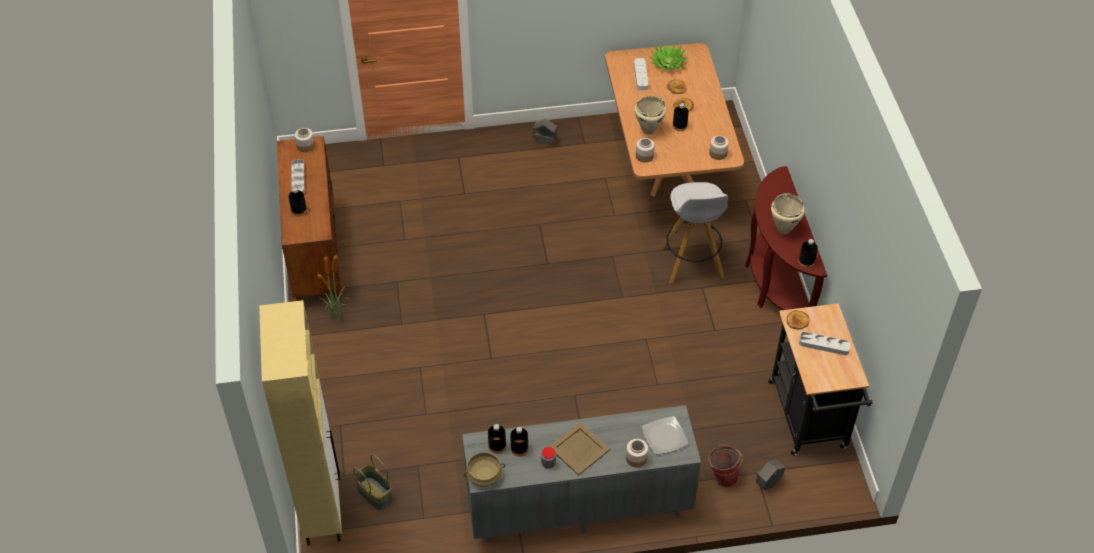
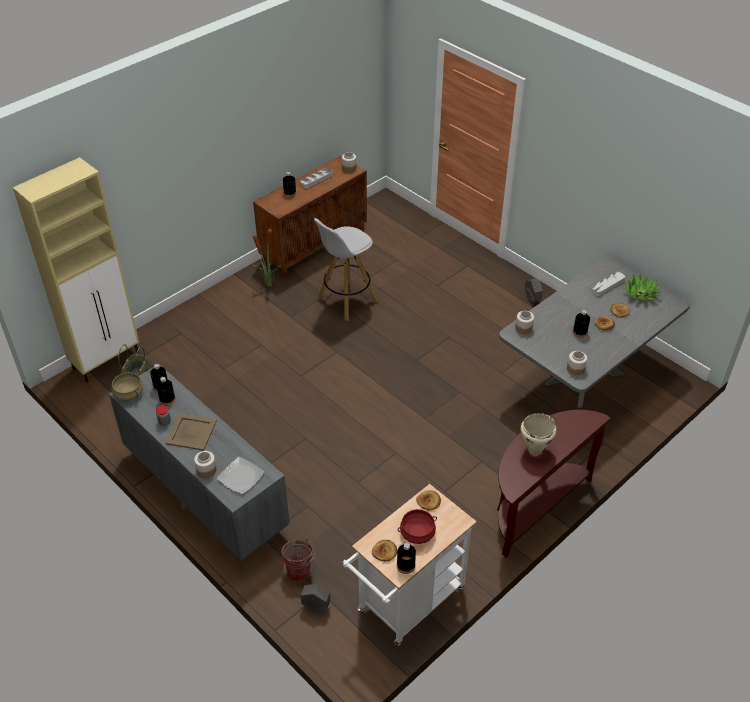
camera: 55 degrees right, 5 degrees down
(648, 130) = (554, 317): beige cooking pot -> none
(667, 168) = (583, 378): brown dining table -> grey dining table
(692, 263) = (500, 442): white stool -> white stool (346, 300)
(806, 261) = (513, 481): black bottle -> black bottle (406, 565)
(809, 420) = (406, 604): black cart -> white cart
(824, 345) = (417, 533): grey tray -> red cooking pot
(828, 375) = (384, 551): none -> bread

